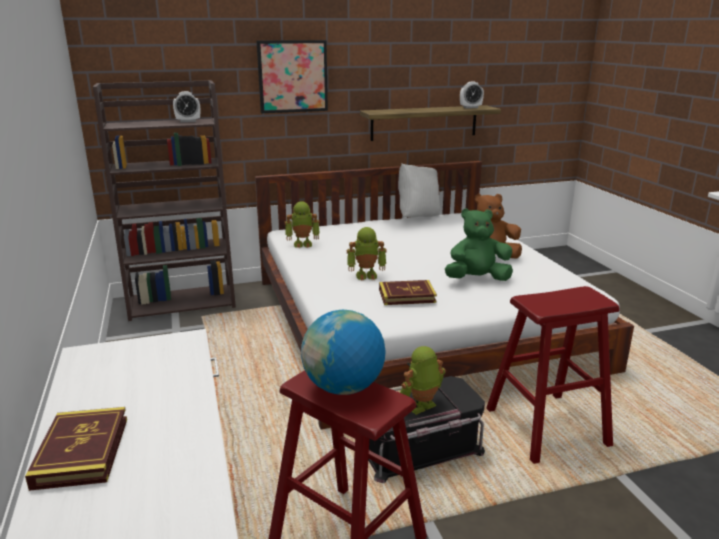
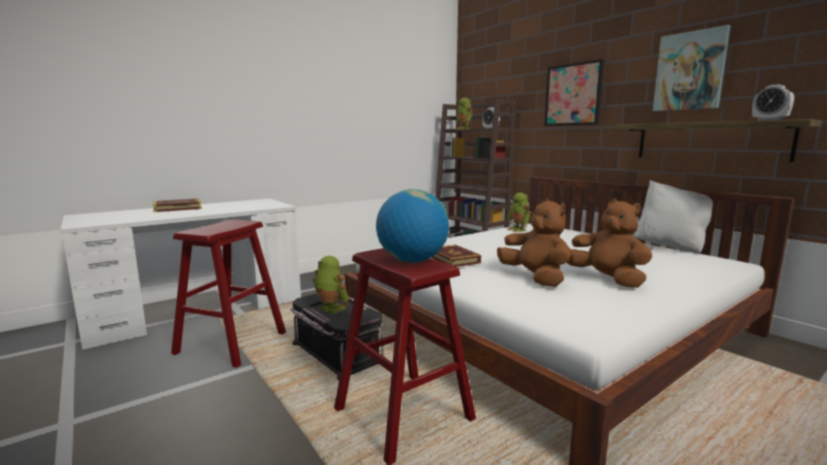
camera: 70 degrees right, 10 degrees down
(343, 387) = (225, 226): globe -> globe (412, 261)
(366, 275) = (482, 247): toy robot -> toy robot (464, 129)
(405, 62) = (690, 71): none -> picture
(477, 279) = (535, 278): green plush toy -> brown plush toy

